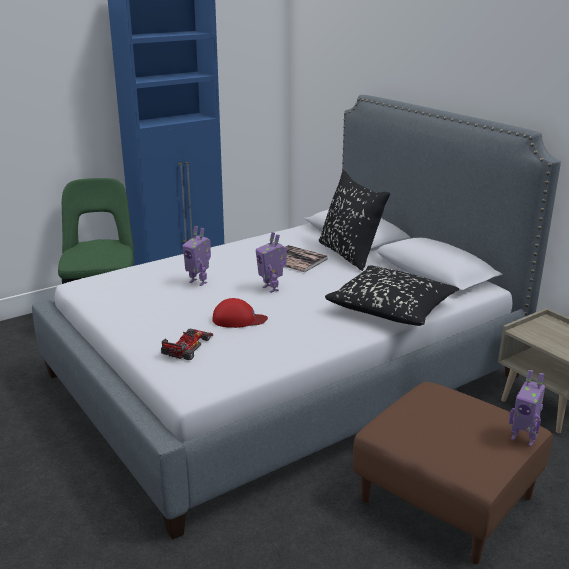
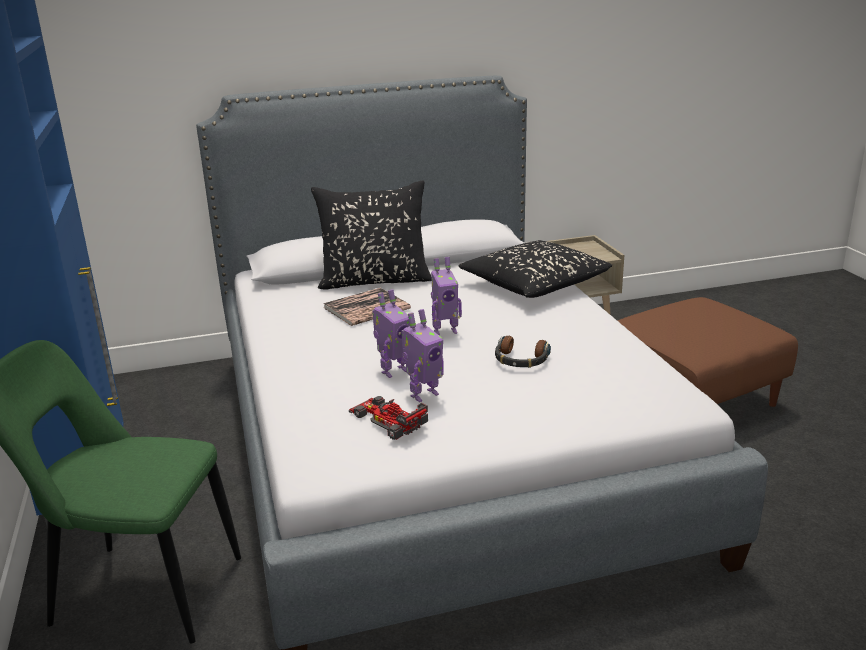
camera: 70 degrees left, 0 degrees up
(188, 346) = (582, 396): toy car -> toy car (388, 420)
(238, 319) = (520, 360): red cap -> headphones
(523, 438) = (720, 304): toy robot -> toy robot (423, 394)

